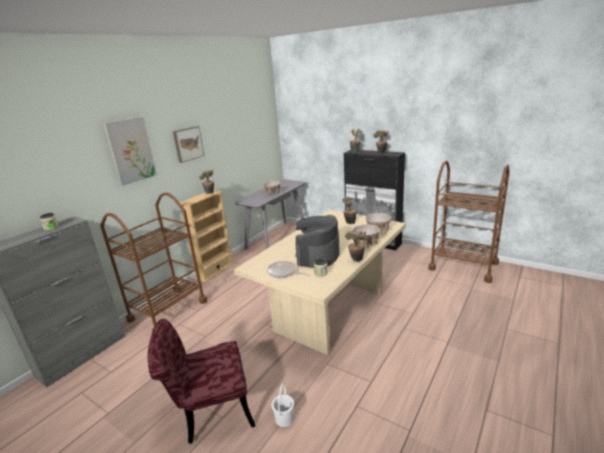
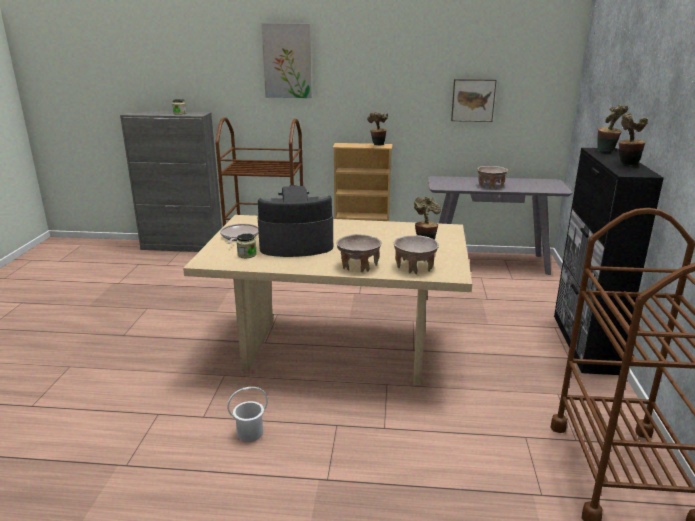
camera: 60 degrees right, 0 degrees up
(188, 144) = (370, 71): picture -> picture (473, 100)
(210, 412) = (128, 327): red chair -> none
(284, 418) = (128, 369): white bucket -> white bucket (249, 433)
(356, 260) = (298, 268): potted plant -> none

